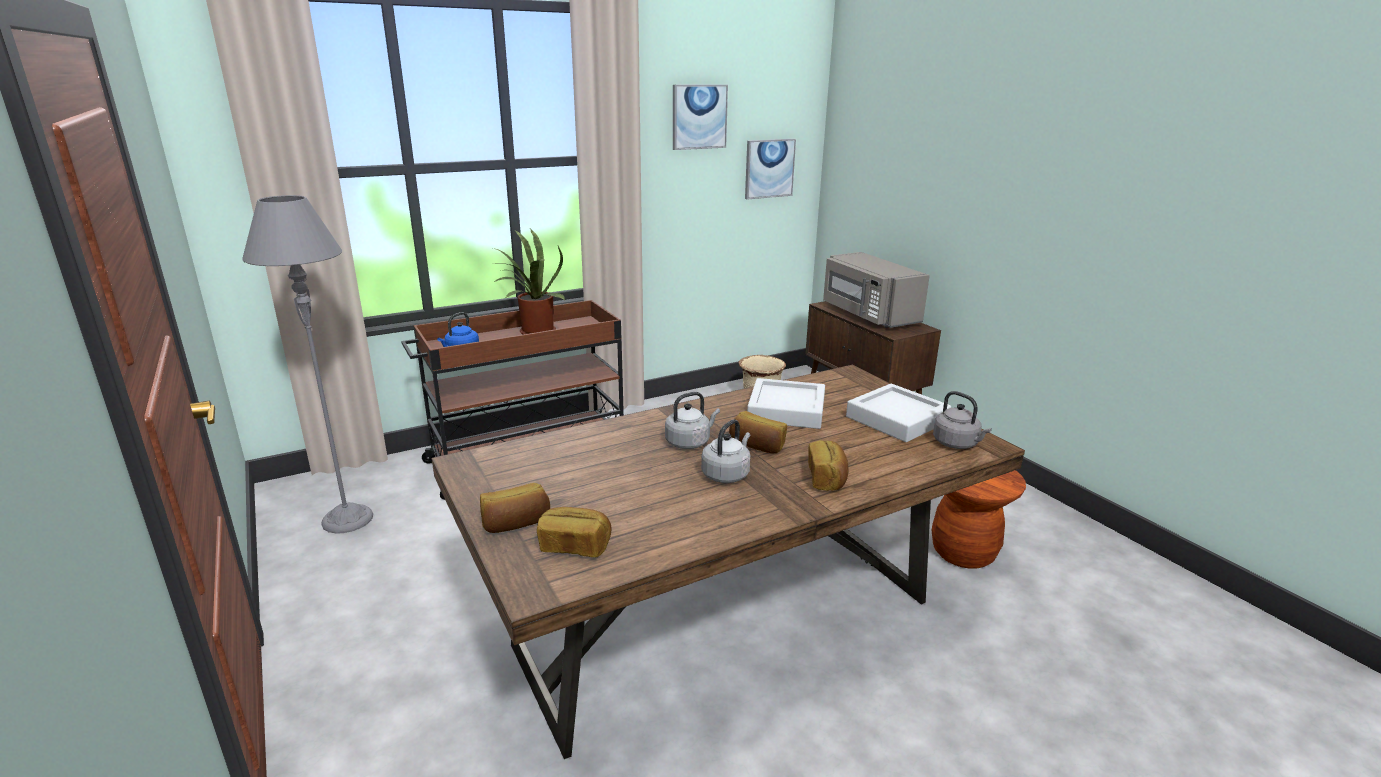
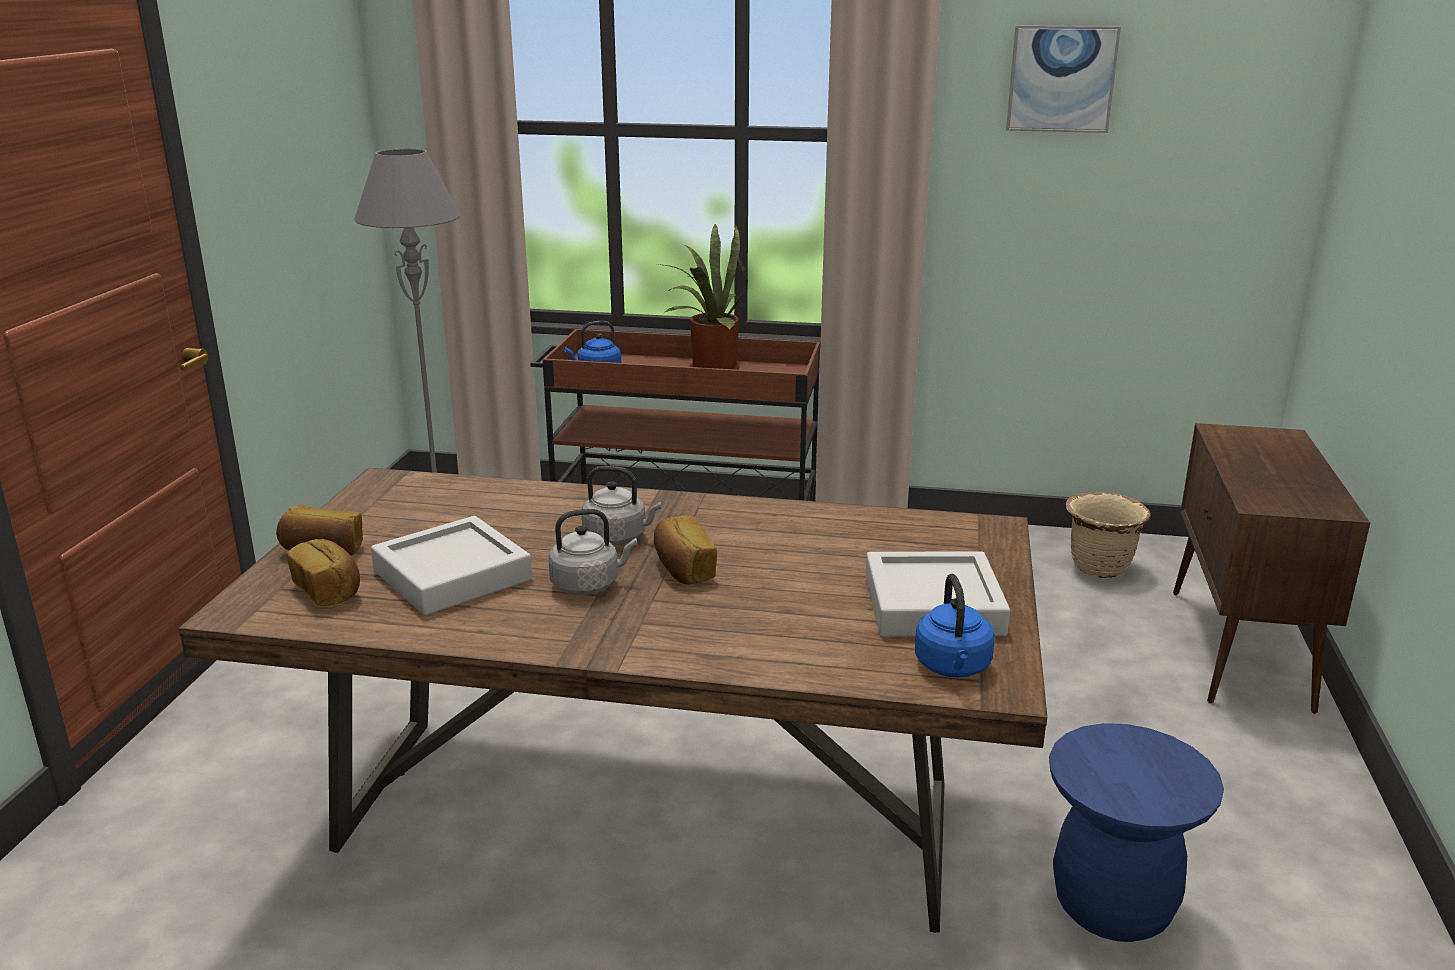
camera: 40 degrees right, 0 degrees up
(769, 168) = (1201, 175): picture -> none
(786, 410) = (804, 543): grey tray -> grey tray (452, 575)
(827, 479) = (687, 634): bread -> none
(868, 314) = (1271, 464): grey microwave -> none
(957, 444) = (953, 667): grey kettle -> blue kettle
(963, 552) = (1112, 906): brown stool -> blue stool

